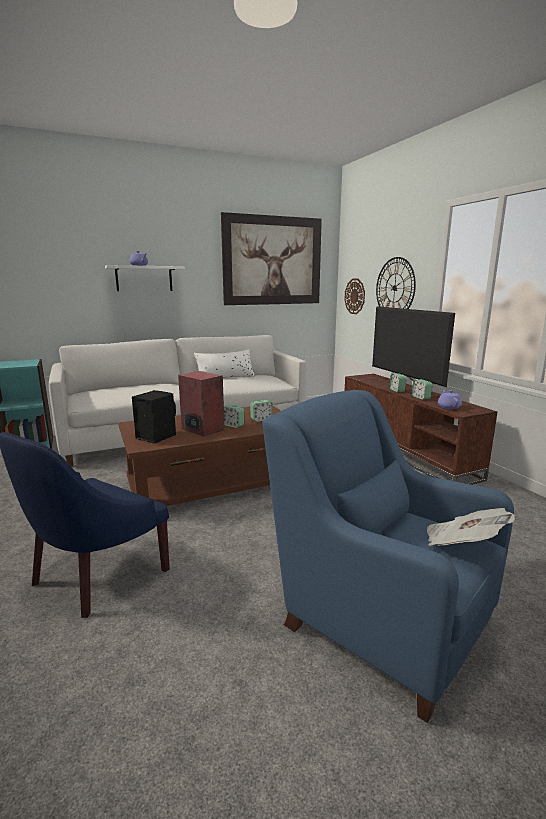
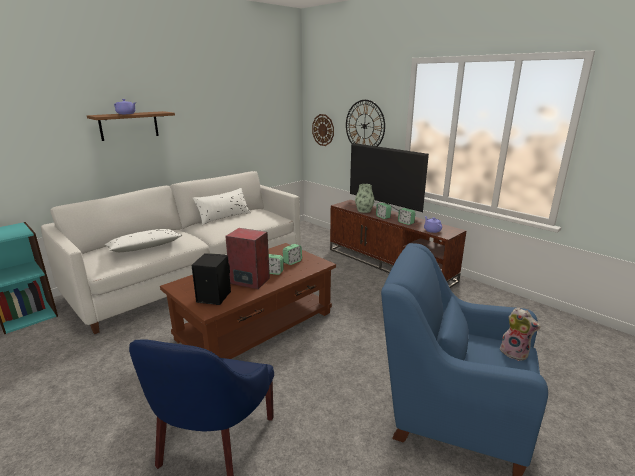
camera: 20 degrees left, 5 degrees up
(130, 392) = (145, 247): none -> white pillow
(144, 278) = (129, 125): white shelf -> brown shelf
(272, 261) = (248, 100): picture -> none
(379, 383) = (364, 210): none -> vase
(462, 544) = (515, 353): newspaper -> plush toy

